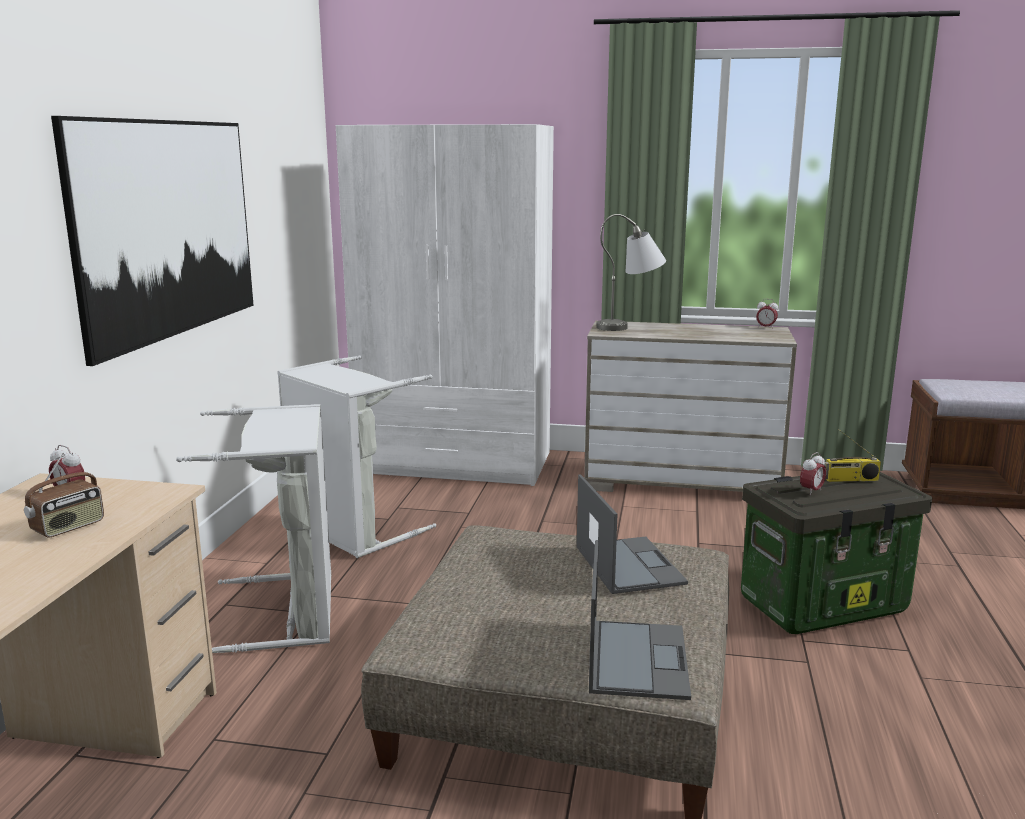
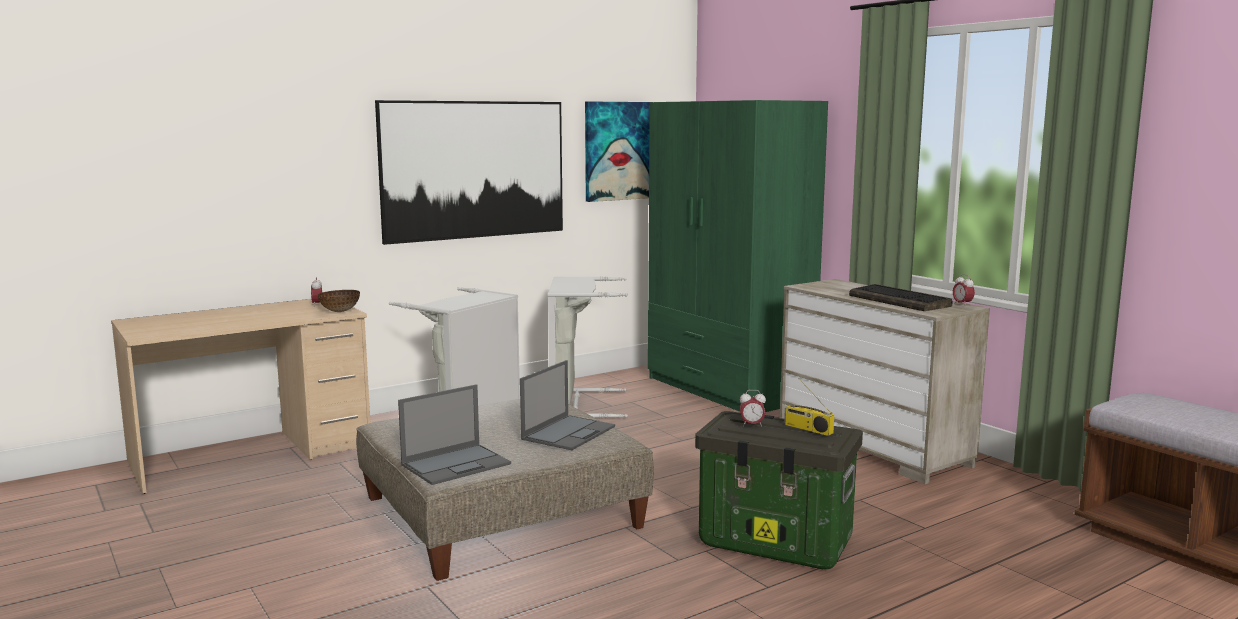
camera: 45 degrees right, 5 degrees down
(68, 527) = (284, 314): radio -> none
(150, 494) = (339, 311): none -> bowl
(281, 191) = (617, 151): none -> picture
(455, 463) = (727, 389): white wardrobe -> green wardrobe
(631, 326) = (845, 286): grey table lamp -> none
(720, 333) = (900, 301): none -> keyboard

